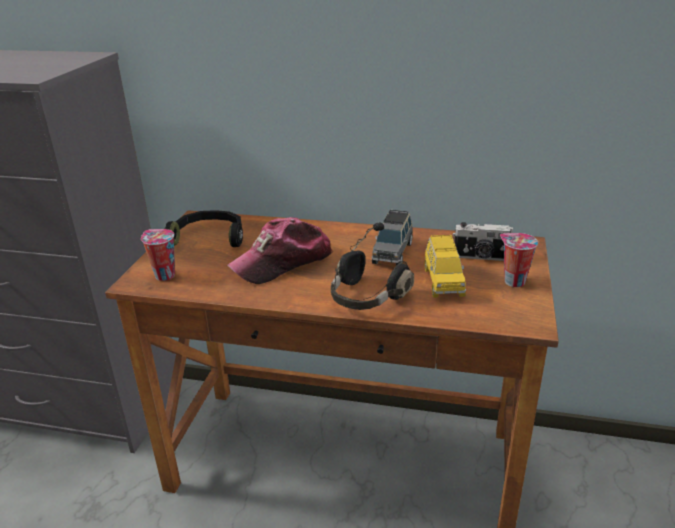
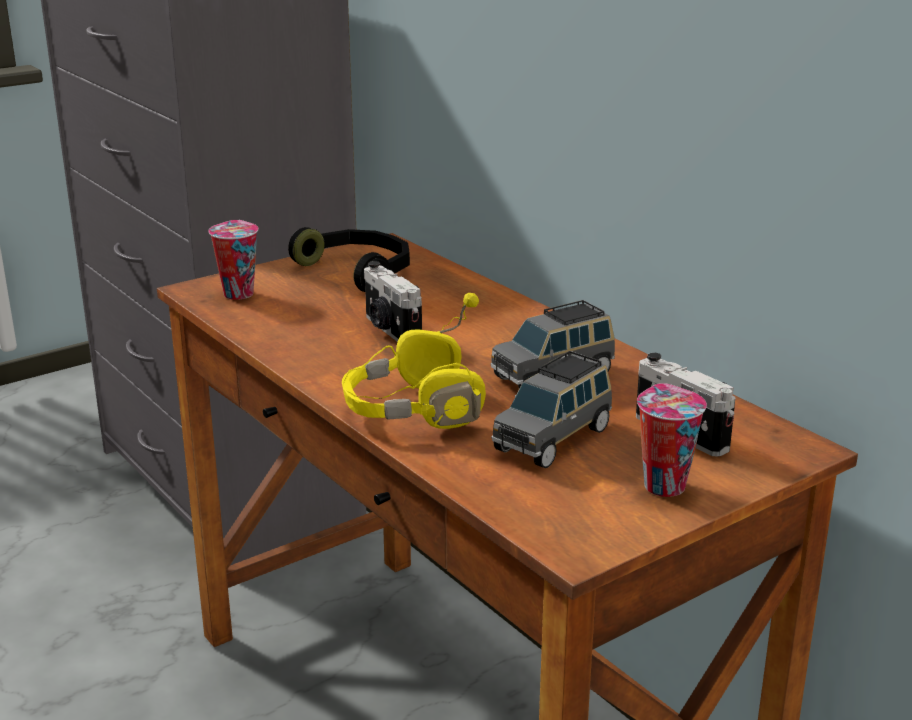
camera: 40 degrees right, 5 degrees down
(283, 262) = (390, 330): cap -> camera
(366, 297) = (413, 411): black headphones -> yellow headphones
(443, 281) = (553, 439): yellow toy car -> grey toy car

